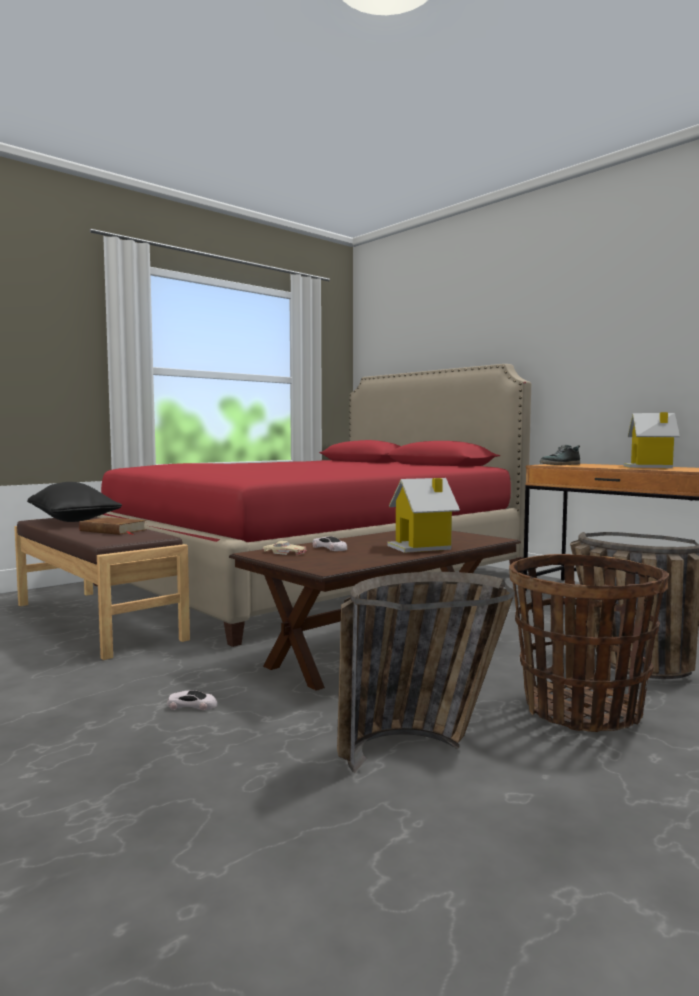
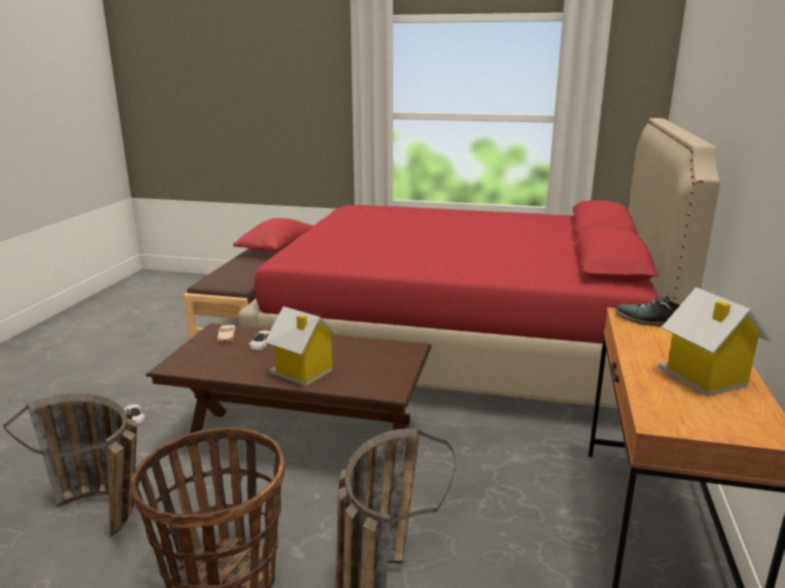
camera: 55 degrees right, 15 degrees up
(73, 520) = (277, 248): black pillow -> red pillow
(113, 530) = (246, 270): brown book -> none

